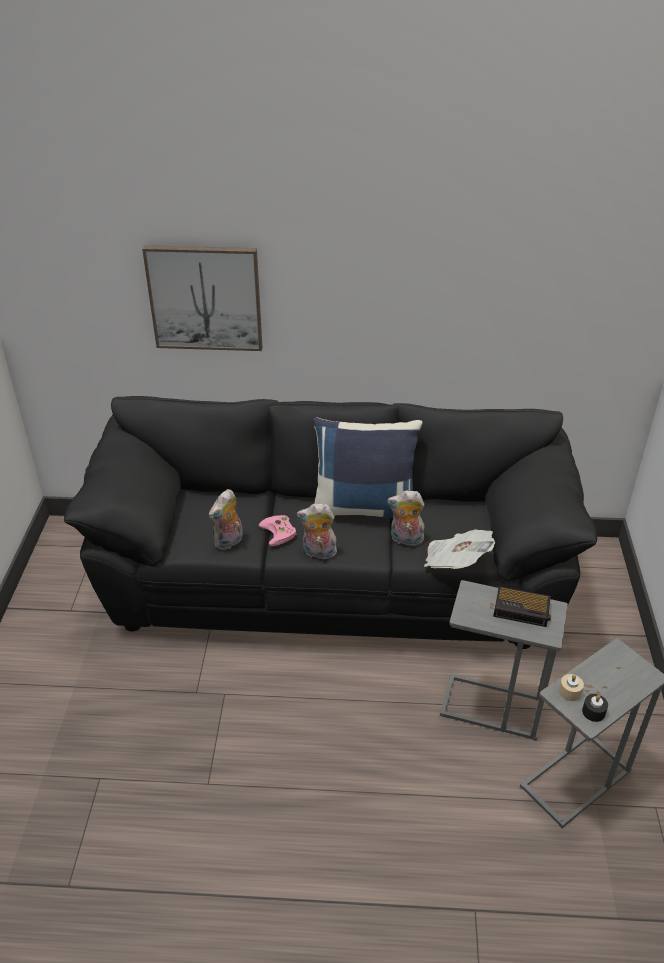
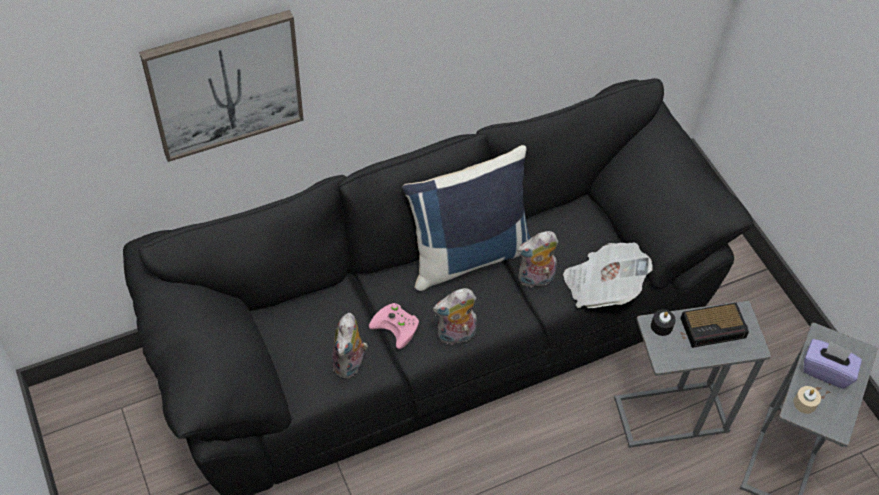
camera: 30 degrees left, 15 degrees up
(593, 712) = (835, 415): black candle -> black candle (661, 326)
(606, 676) = (826, 371): none -> purple tissue box

